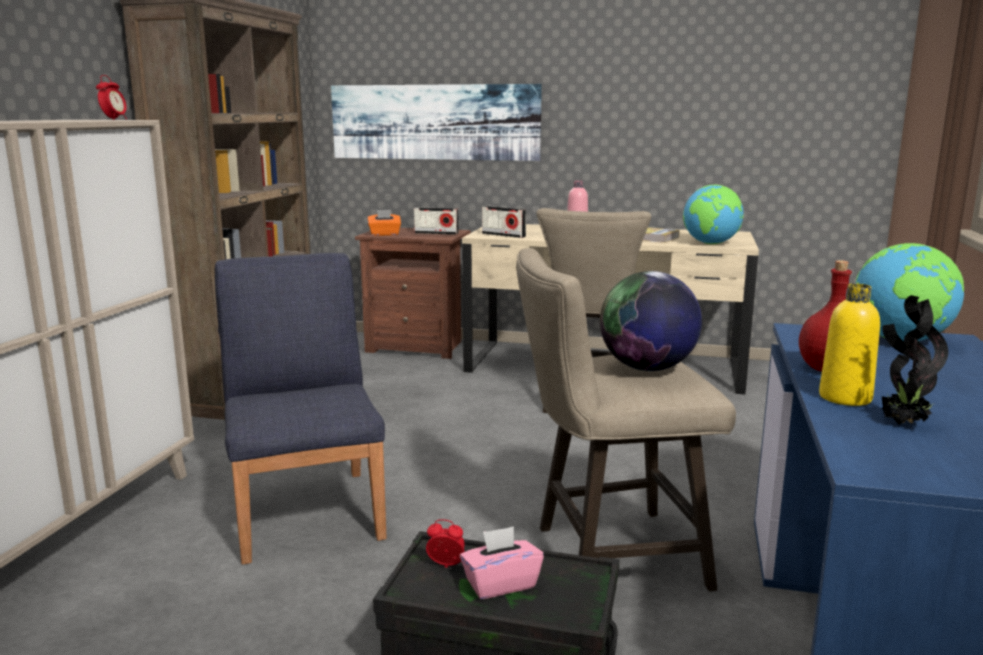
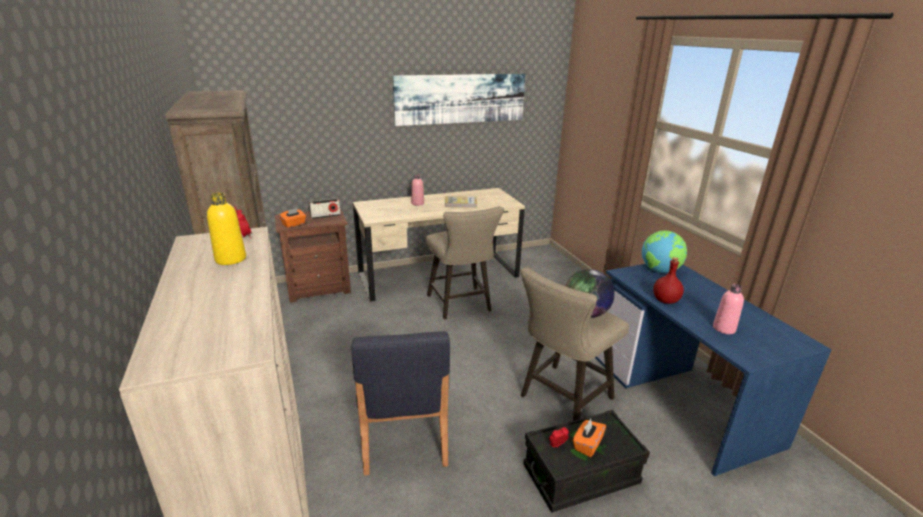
camera: 35 degrees left, 10 degrees up
(307, 512) = (403, 436): blue chair -> blue chair turned 135 degrees counterclockwise
(434, 122) = (307, 140): picture -> picture (460, 98)
(500, 584) = (587, 445): pink tissue box -> orange tissue box
(503, 235) = (384, 216): radio -> none
(711, 244) = (498, 204): globe -> none
(845, 398) = (692, 318): yellow bottle -> yellow bottle (230, 259)
(902, 424) = (724, 328): potted plant -> pink bottle

